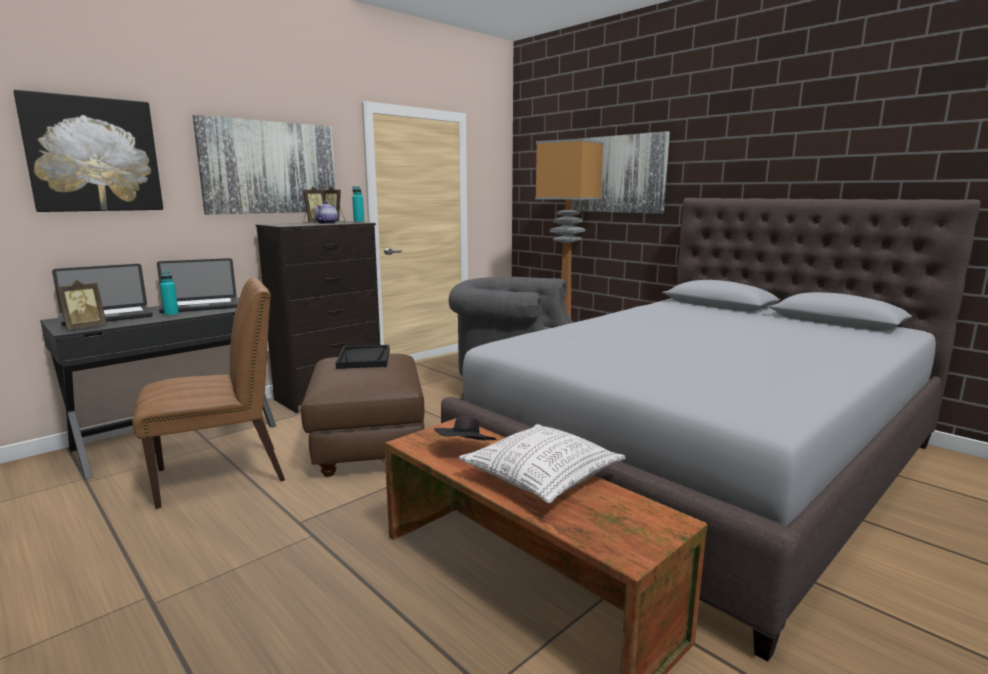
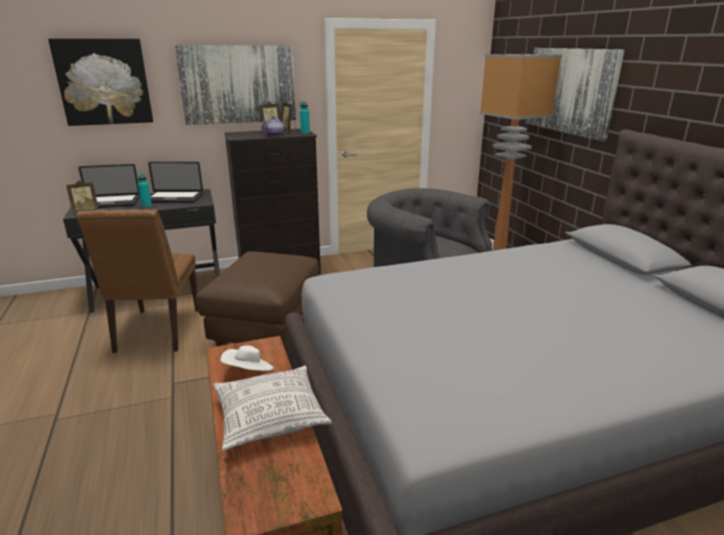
camera: 25 degrees right, 10 degrees up
(219, 475) = (158, 329): brown chair -> brown chair turned 90 degrees clockwise
(364, 359) = (268, 259): black tray -> none
(465, 450) = (248, 372): black hat -> white hat

